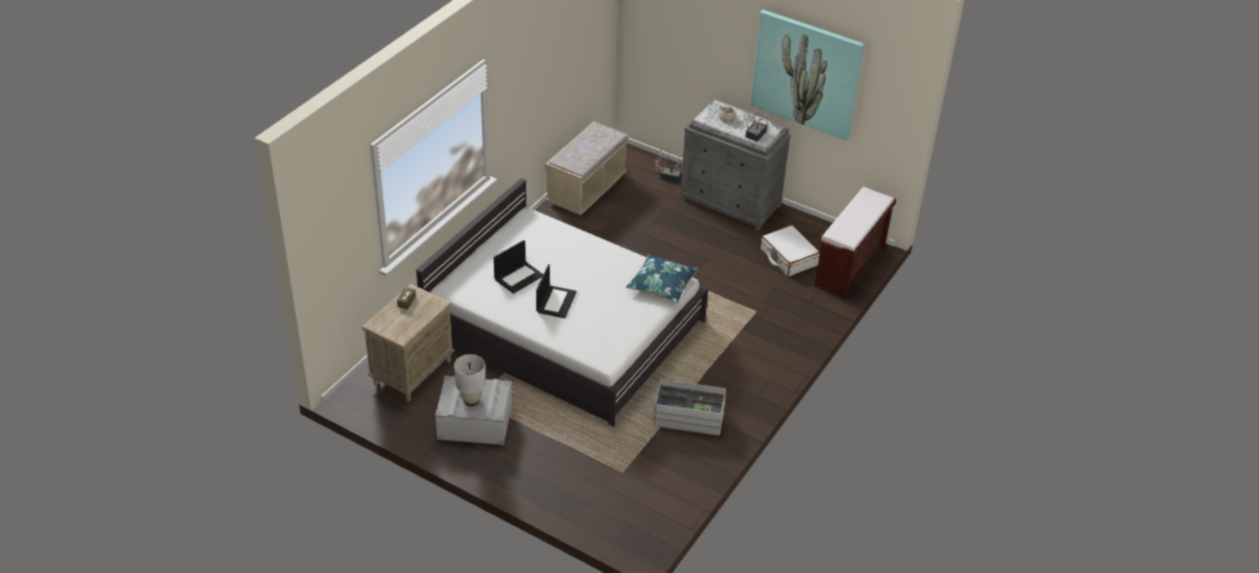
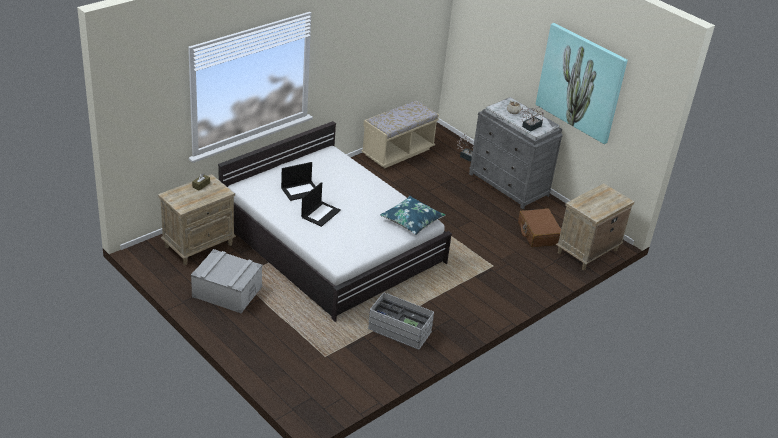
camera: 15 degrees right, 5 degrees down
(471, 400) = (224, 271): white table lamp -> none
(788, 257) = (538, 233): white suitcase -> brown suitcase
(850, 267) = (587, 252): brown bench -> beige nightstand

